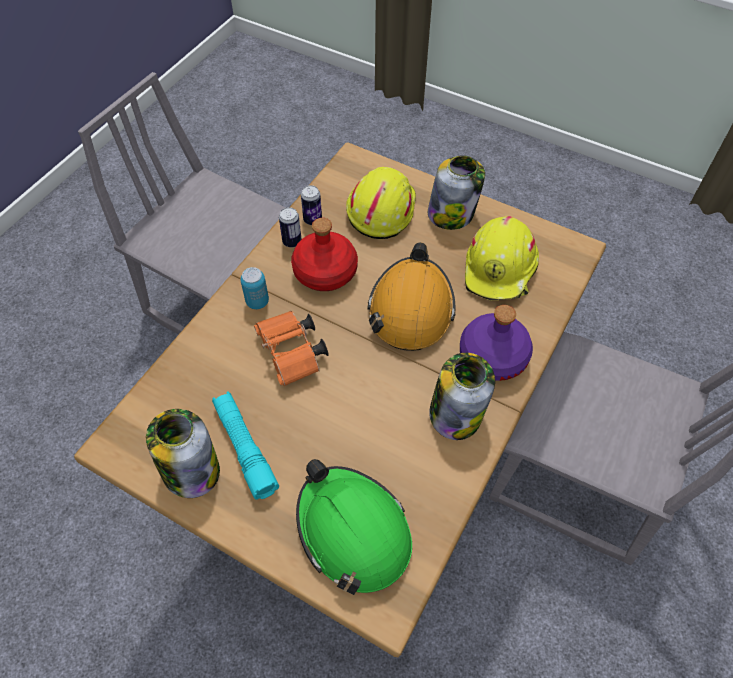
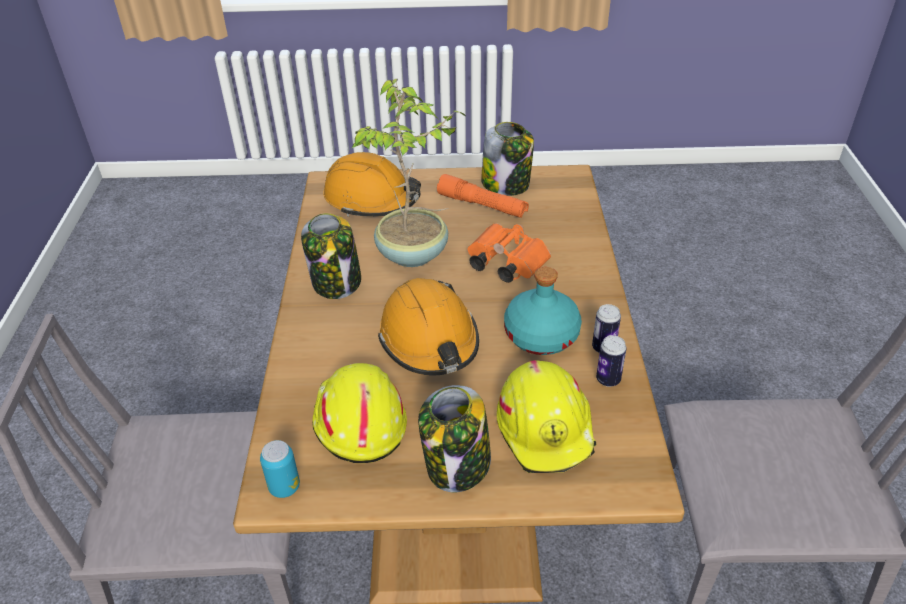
camera: 150 degrees right, 15 degrees down
(245, 448) = (482, 205): turquoise flashlight -> orange flashlight
(257, 301) = (575, 286): can -> can (284, 487)
(324, 272) = (542, 335): red bottle -> turquoise bottle
(353, 531) = (372, 199): green hard hat -> orange hard hat
(363, 411) = (414, 255): none -> potted plant
(492, 356) = (325, 334): purple bottle -> none

